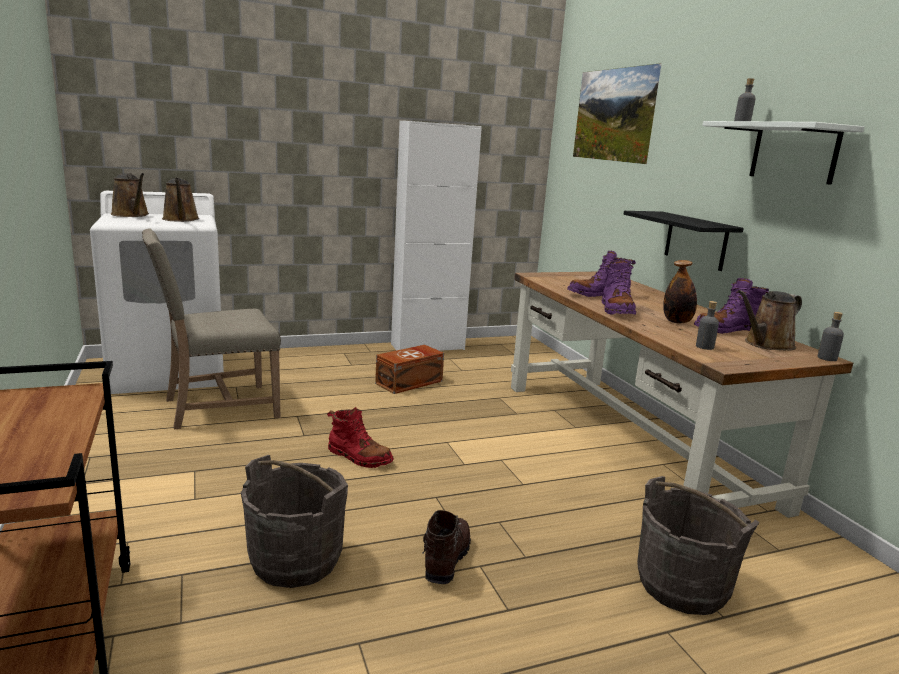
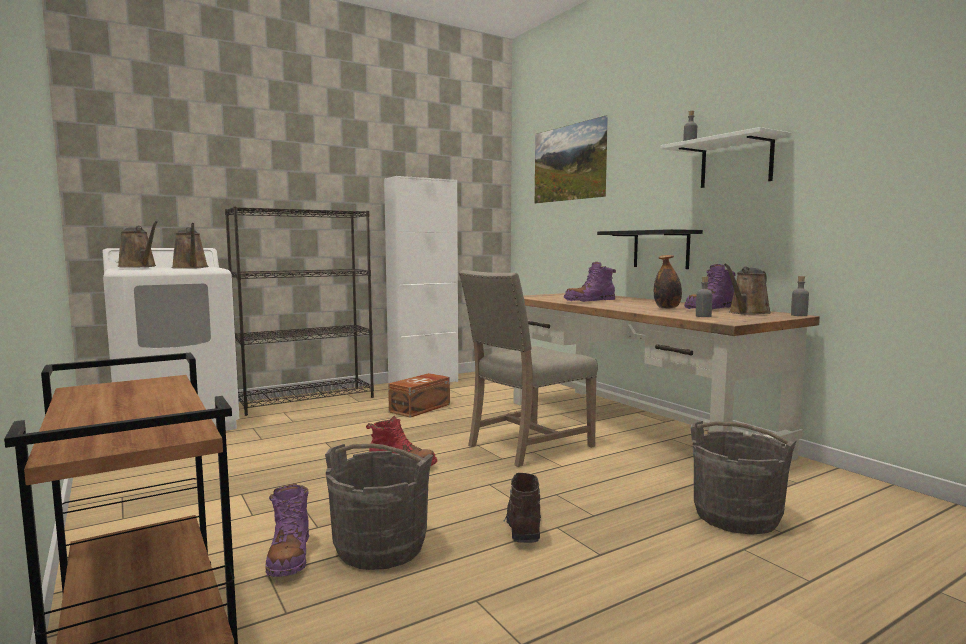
camera: 10 degrees left, 10 degrees down
(217, 407) = (241, 445): beige chair -> beige chair (526, 446)
(301, 356) = (307, 400): none -> black bookcase
(616, 310) = (613, 306): purple boot -> purple boot (289, 556)

